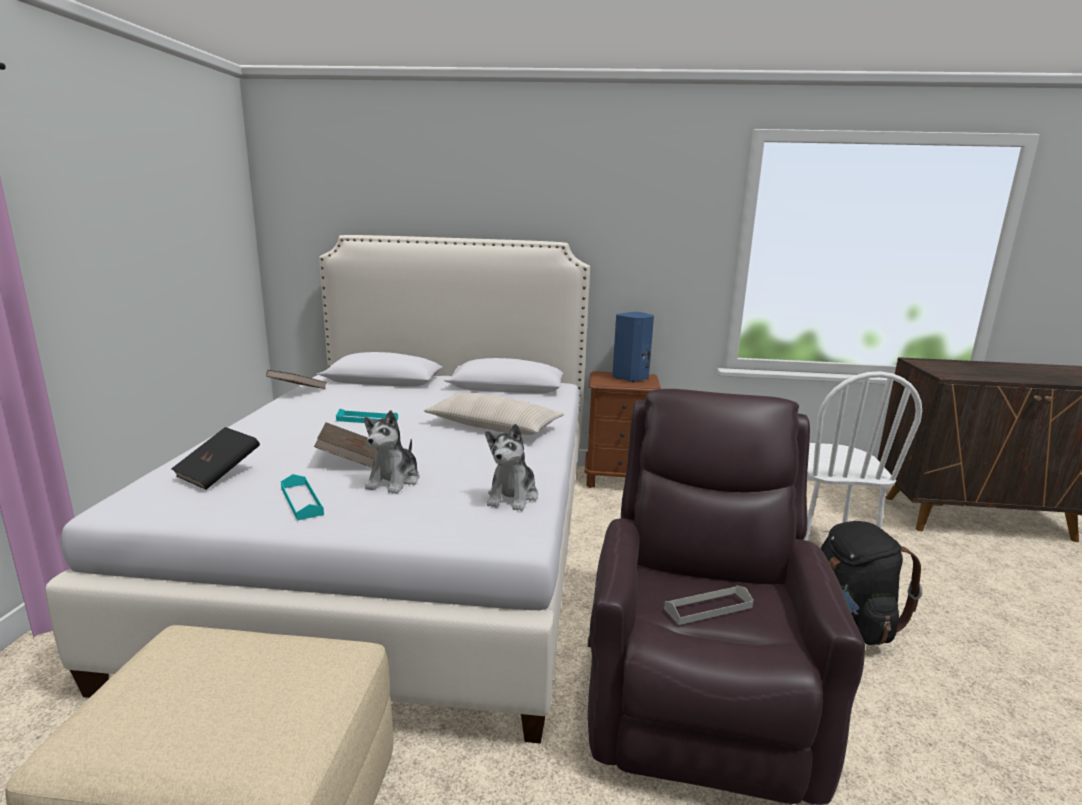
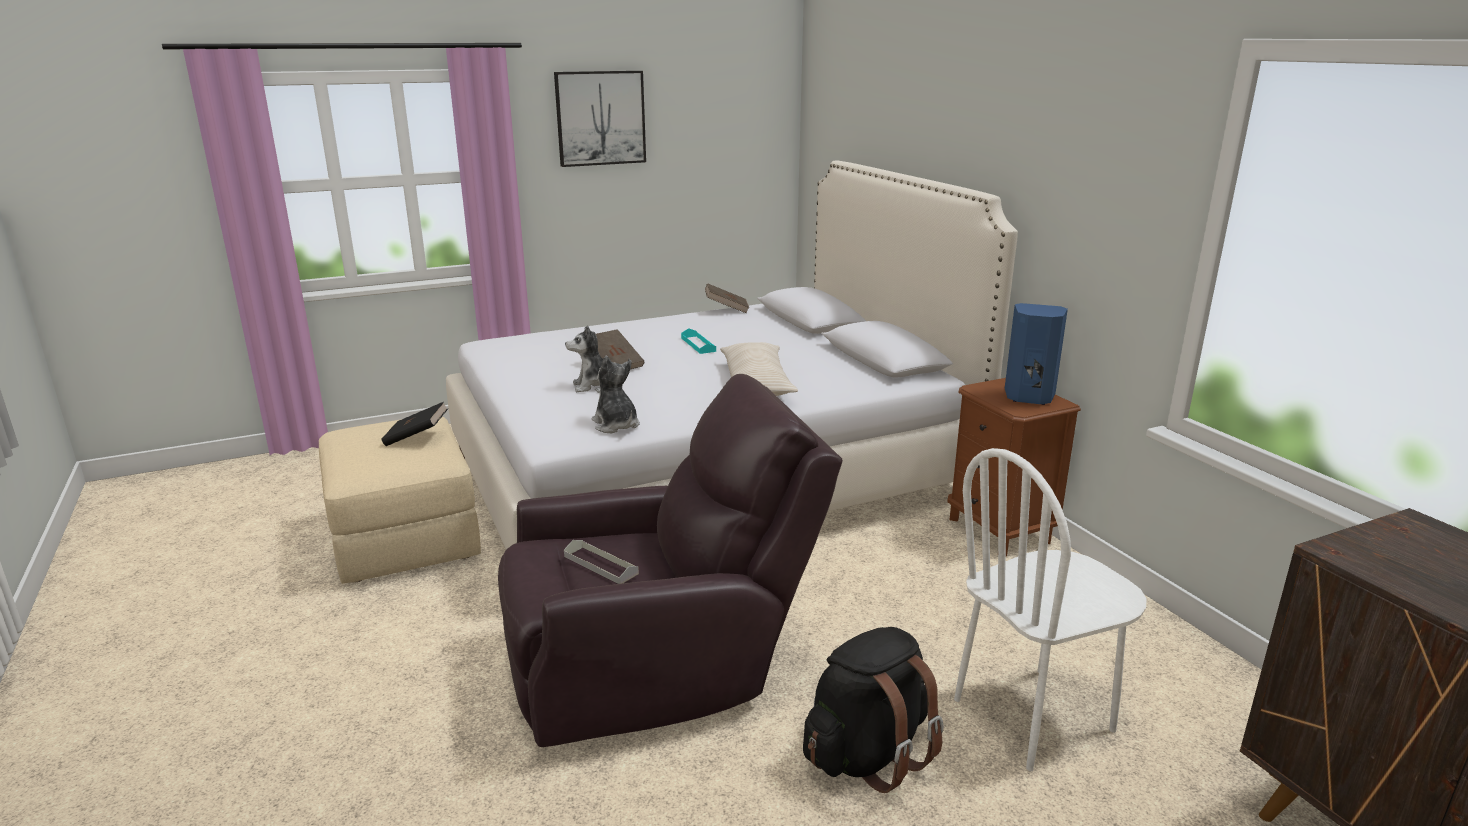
camera: 60 degrees right, 5 degrees up
(94, 187) = (600, 118): none -> picture
(219, 474) = (545, 344): black book -> black book (417, 438)
(301, 501) = (535, 374): turquoise tray -> none
(513, 497) = (616, 425): plush toy -> plush toy turned 75 degrees clockwise

